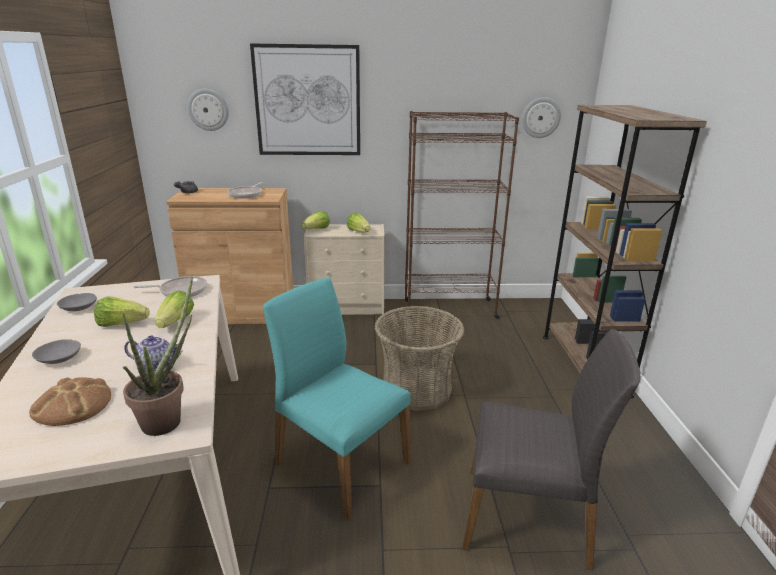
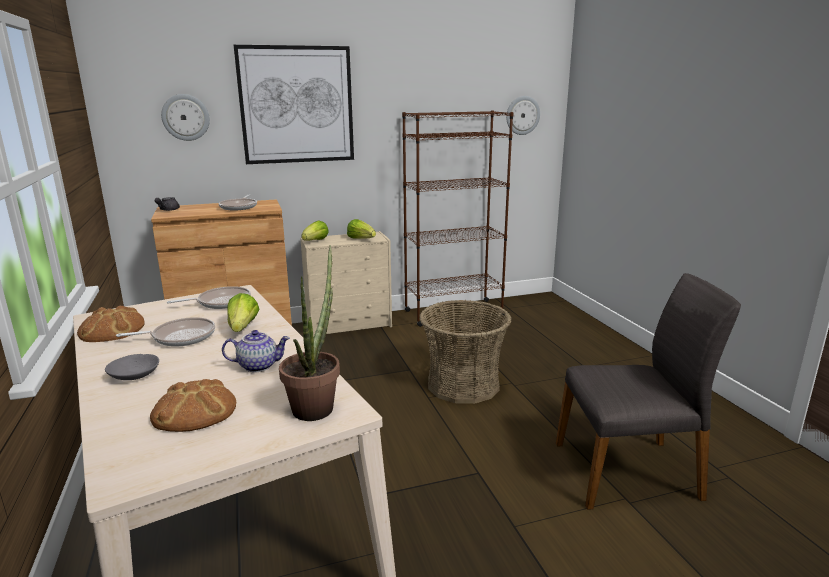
camera: 15 degrees left, 5 degrees down
(79, 307) = (112, 329): grey bowl -> bread
(122, 324) = (180, 337): lettuce -> frying pan
(340, 462) = (426, 461): turquoise chair -> none
(584, 364) = (603, 342): brown bookcase -> none

